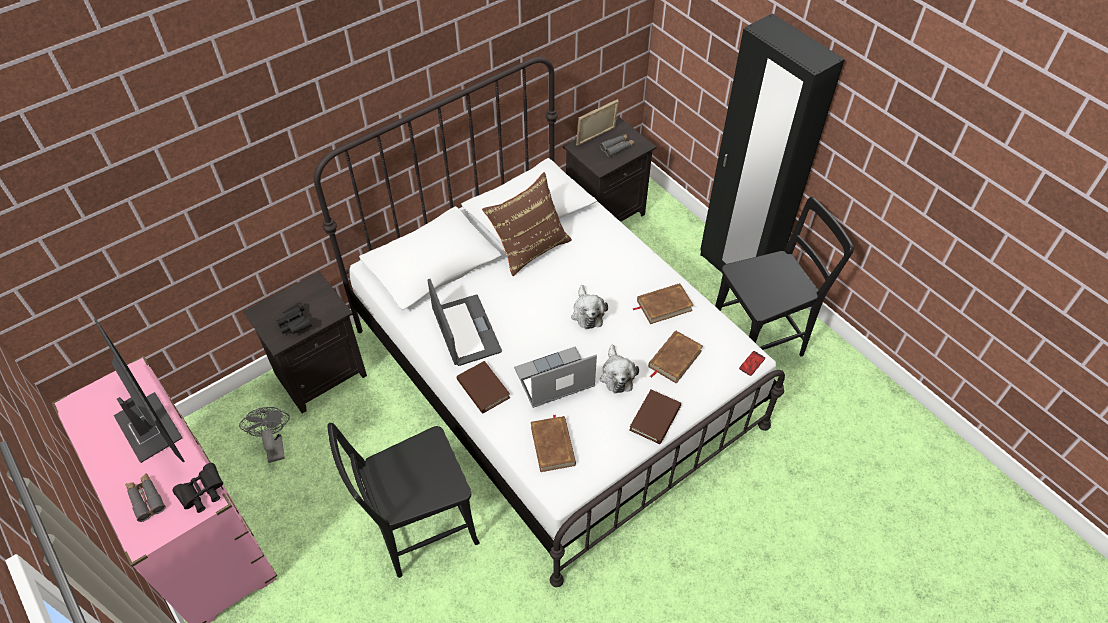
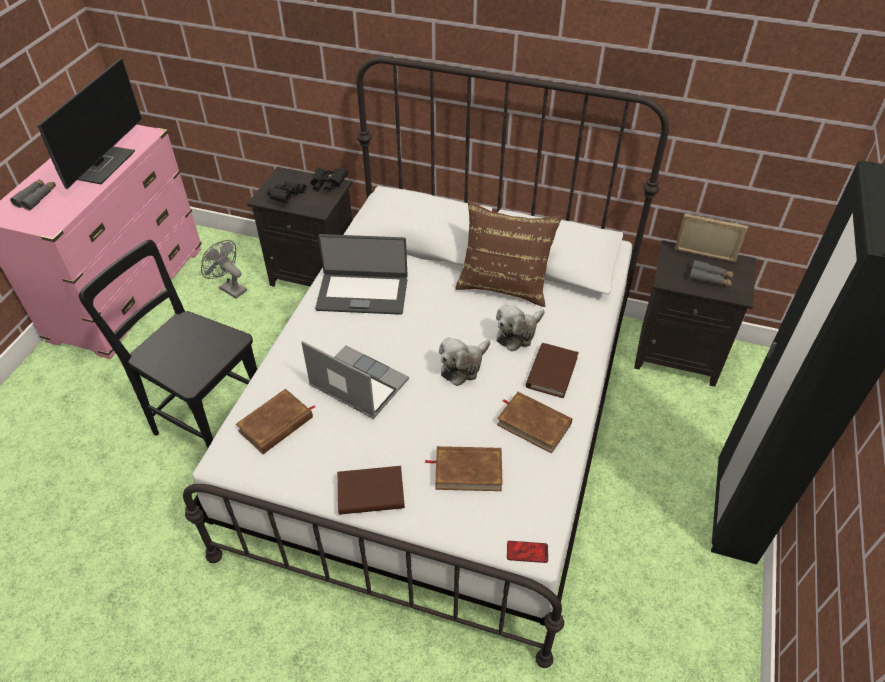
camera: 55 degrees right, 5 degrees down
(203, 494) = (55, 220): black binoculars -> black binoculars (328, 185)
(274, 445) = (229, 288): grey fan -> grey fan turned 90 degrees counterclockwise
(465, 331) = (362, 293): laptop -> laptop turned 60 degrees clockwise
(483, 389) = (306, 339): brown book -> brown book (551, 372)
(617, 375) = (403, 431): plush toy -> plush toy (518, 333)
(760, 340) = (662, 591): black chair -> none

